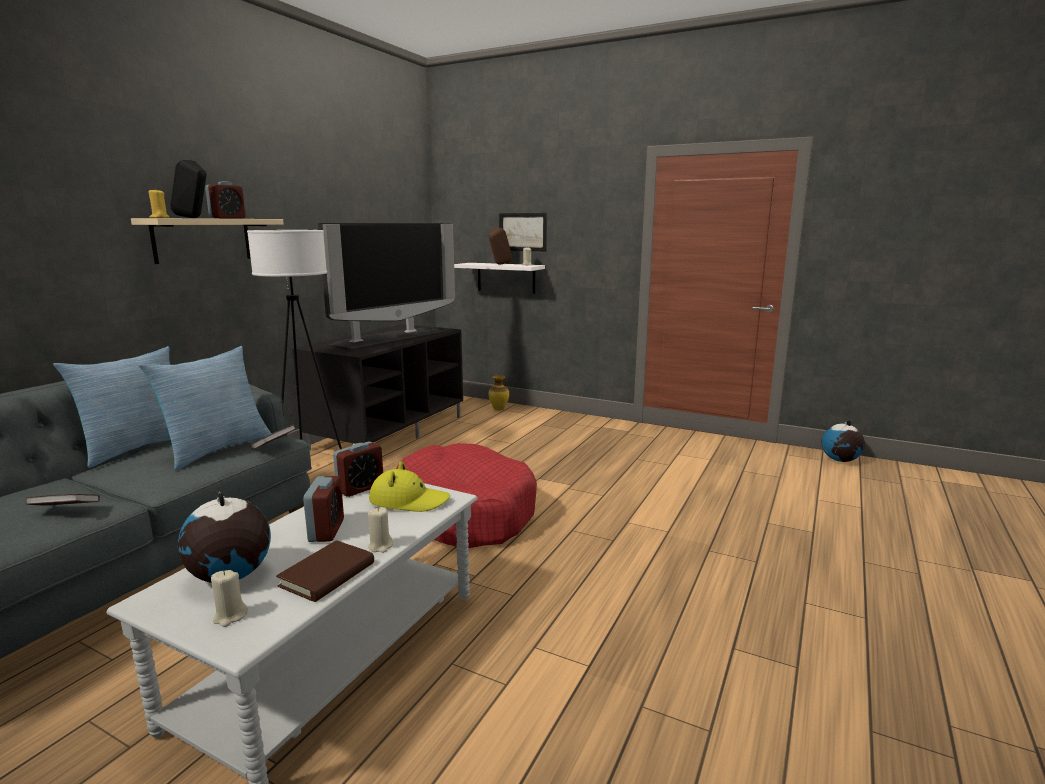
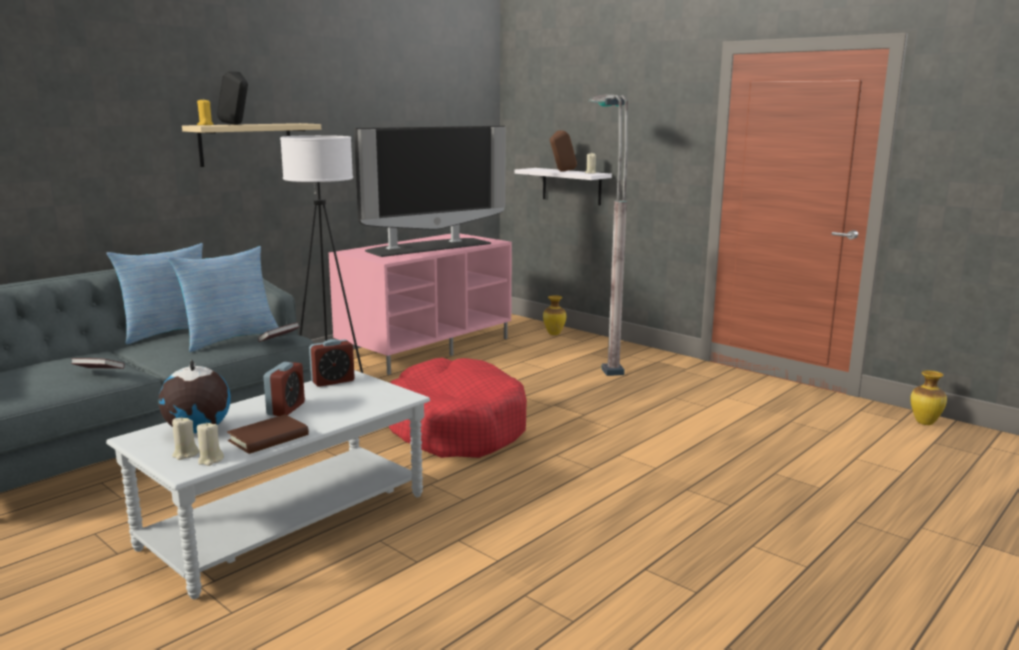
camera: 15 degrees right, 0 degrees up
(227, 218) = (268, 124): alarm clock -> none
(380, 546) = (321, 424): beige candle -> beige candle (210, 460)
(389, 432) = (426, 347): black tv stand -> pink tv stand
(409, 500) = (367, 394): yellow hat -> none
(522, 232) = (590, 135): picture -> none
(554, 429) = (602, 359): none -> grey floor lamp
(840, 460) = (924, 423): globe -> vase

